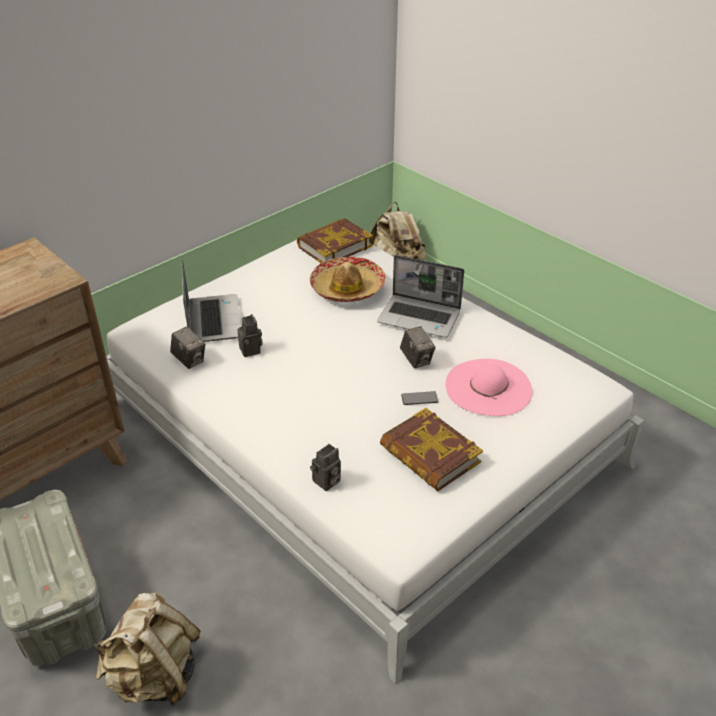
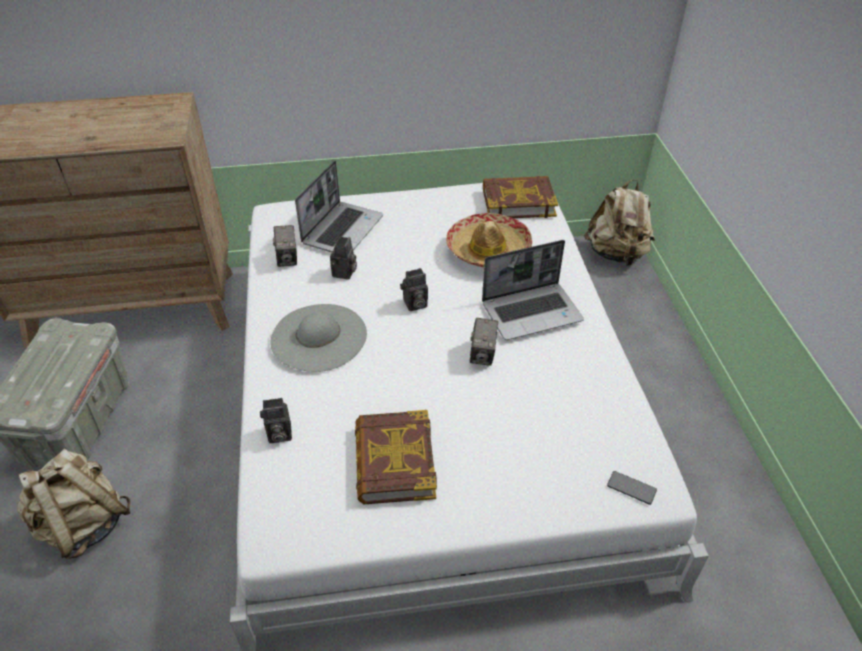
camera: 35 degrees right, 5 degrees up
(284, 403) = (319, 337): none -> grey hat
(332, 348) = (414, 304): none -> camera
(419, 399) = (443, 397): phone -> phone (631, 488)
(420, 317) = (532, 311): laptop -> laptop turned 75 degrees counterclockwise
(488, 387) = (527, 421): pink hat -> none

